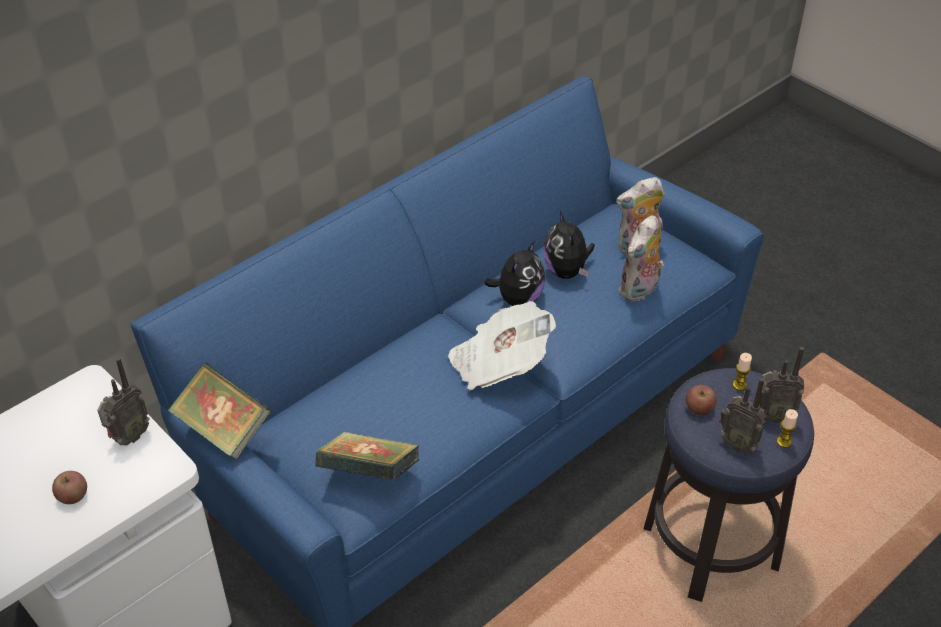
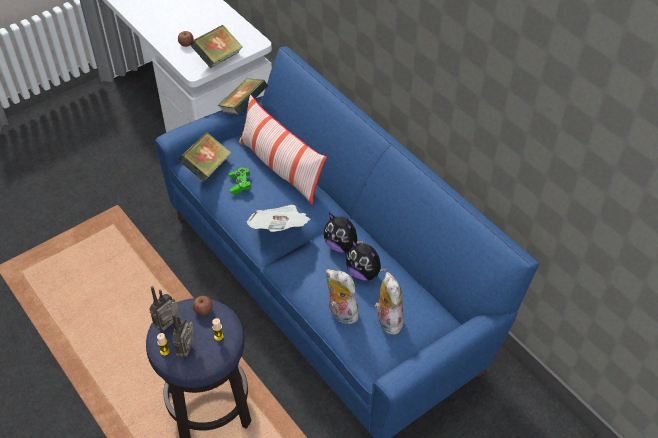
camera: 95 degrees right, 5 degrees up
(128, 437) = (218, 58): radio -> book
(362, 379) = (281, 168): none -> pillow
(409, 422) = (240, 184): none -> green game controller
(567, 271) = (364, 273): plush toy -> plush toy turned 135 degrees counterclockwise

